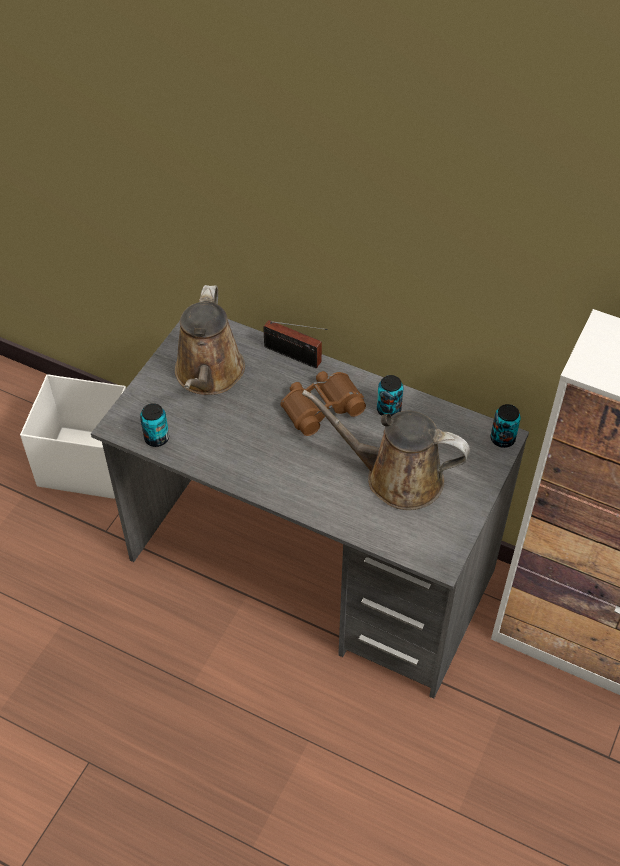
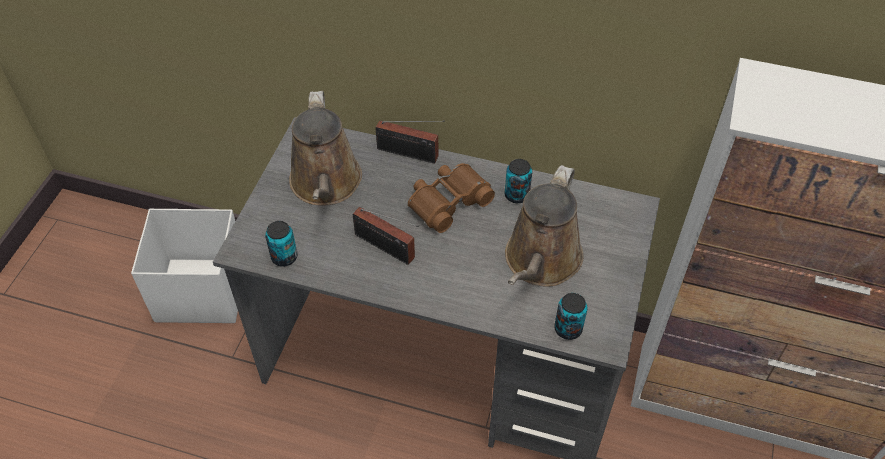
camera: 10 degrees left, 0 degrees up
(253, 443) = (387, 248): none -> radio
(396, 477) = (541, 262): brown watering can -> brown watering can turned 75 degrees counterclockwise
(502, 439) = (636, 209): can -> can (568, 329)

